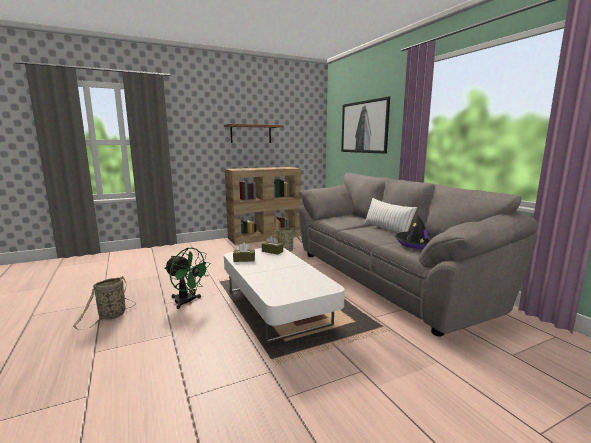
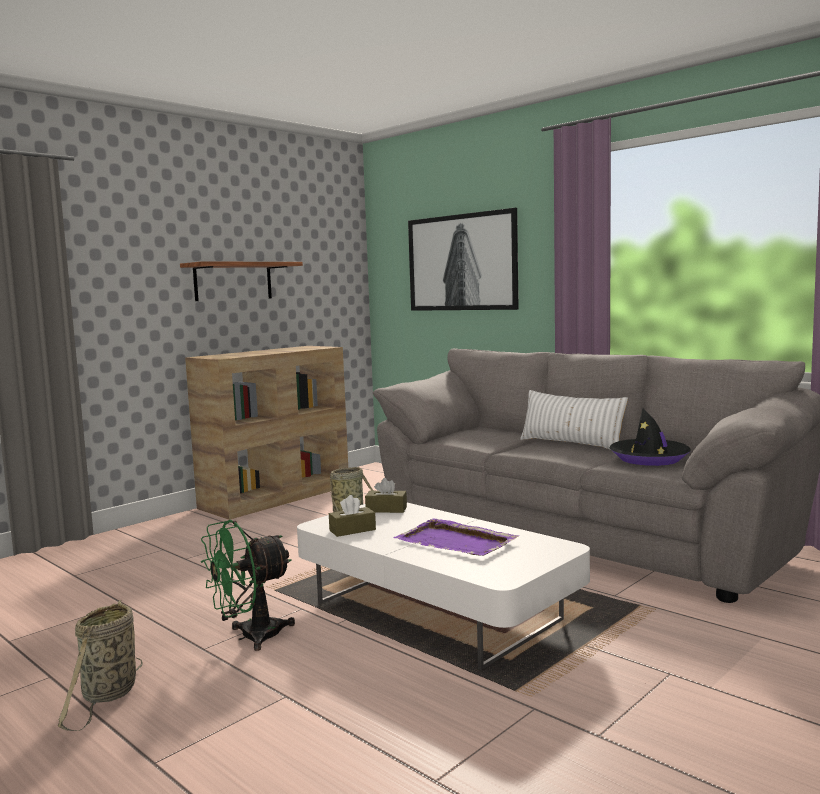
camera: 20 degrees left, 5 degrees down
(187, 302) = (250, 637): green fan -> green fan turned 135 degrees clockwise
(281, 274) = (456, 542): none -> purple tray

